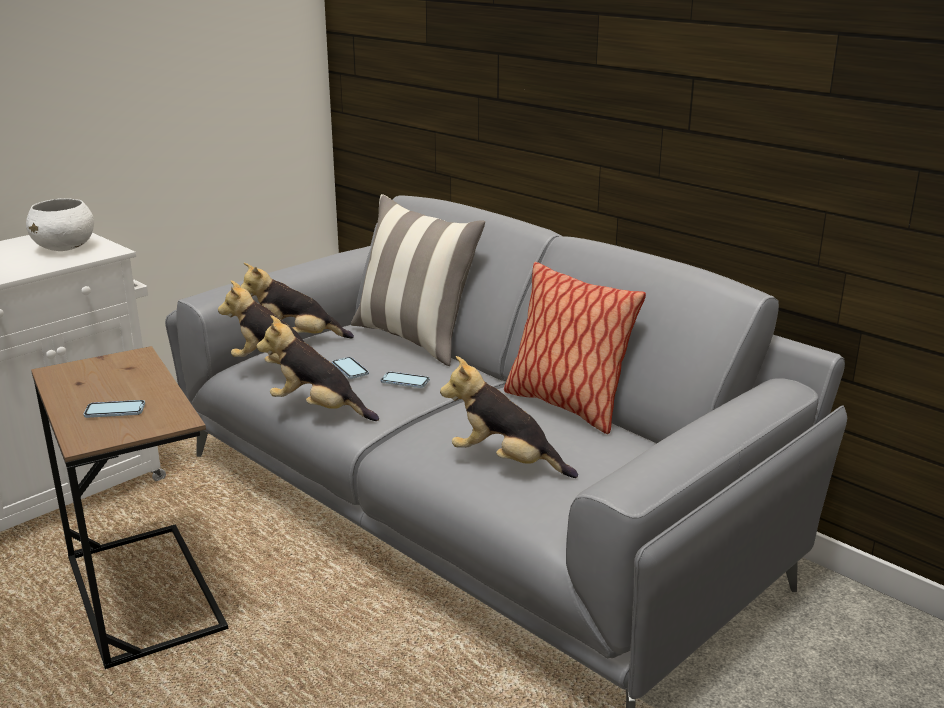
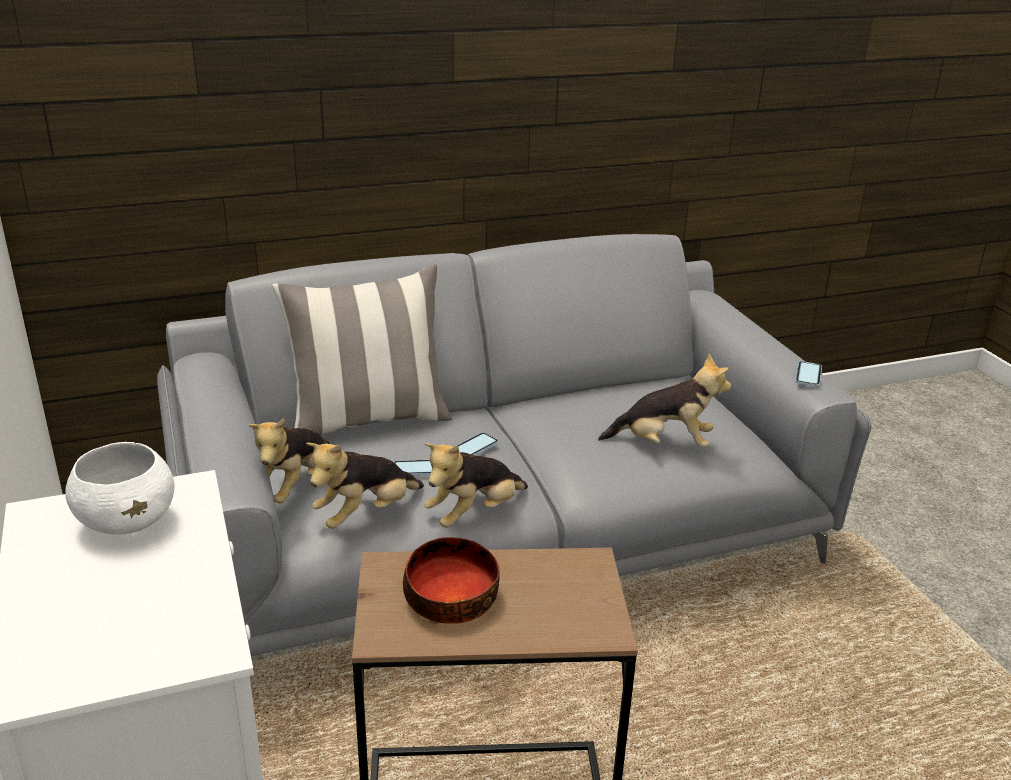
camera: 65 degrees left, 5 degrees up
(106, 382) = (450, 598): none -> bowl
(115, 411) = (539, 601): phone -> phone (808, 375)
(505, 462) = (664, 443): plush toy -> plush toy turned 135 degrees counterclockwise
(566, 406) = (579, 392): pillow -> none

